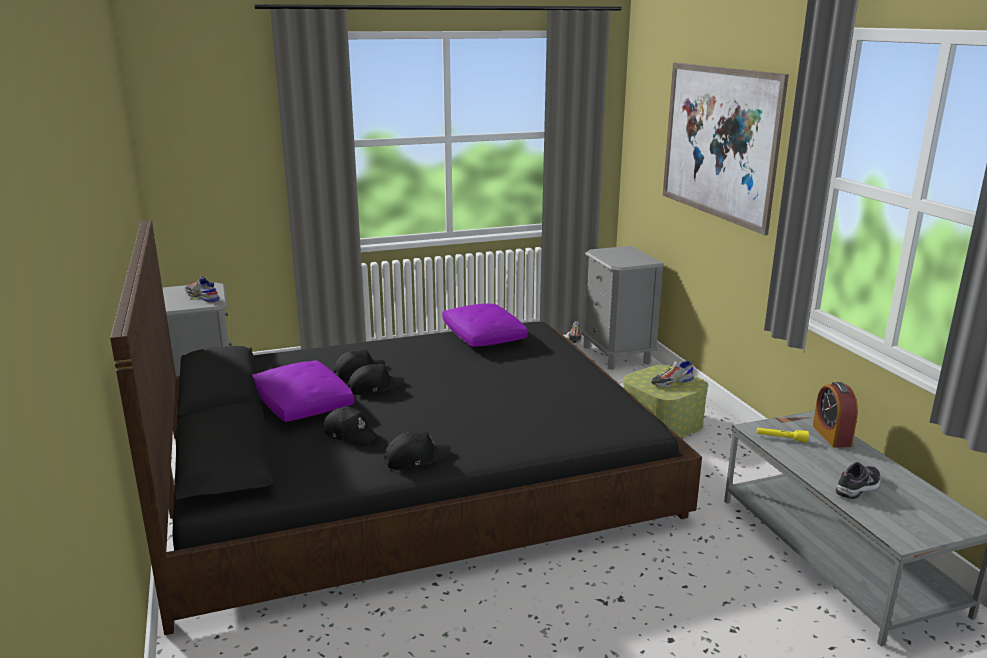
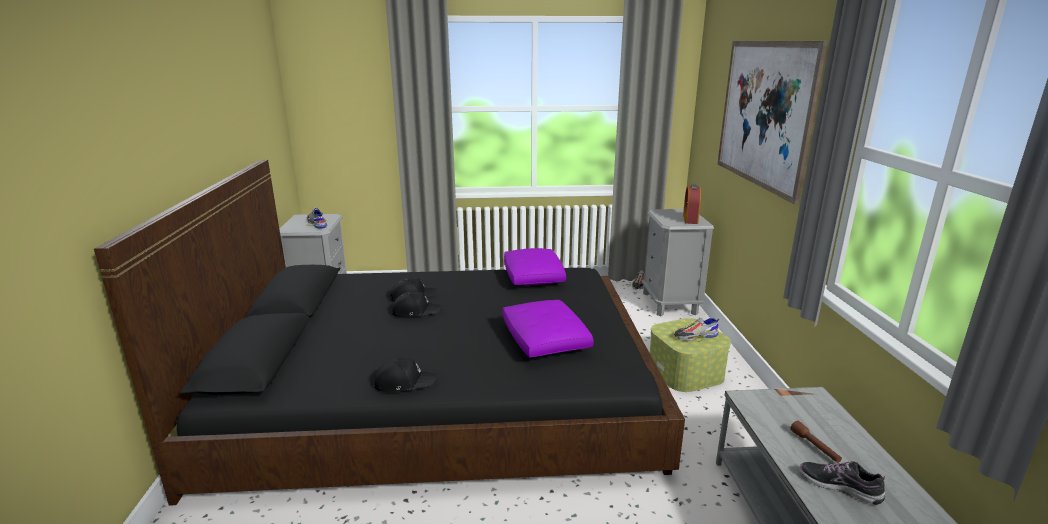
camera: 15 degrees right, 0 degrees up
(302, 403) = (349, 319): purple pillow -> purple pillow (544, 339)
(350, 434) = (367, 351): black cap -> none
(781, 438) = (772, 413): yellow flashlight -> none
(827, 460) = (815, 447): none -> brown flashlight
(831, 435) = (830, 418): alarm clock -> alarm clock (690, 219)
(858, 487) = (839, 486): shoe -> shoe turned 120 degrees counterclockwise

